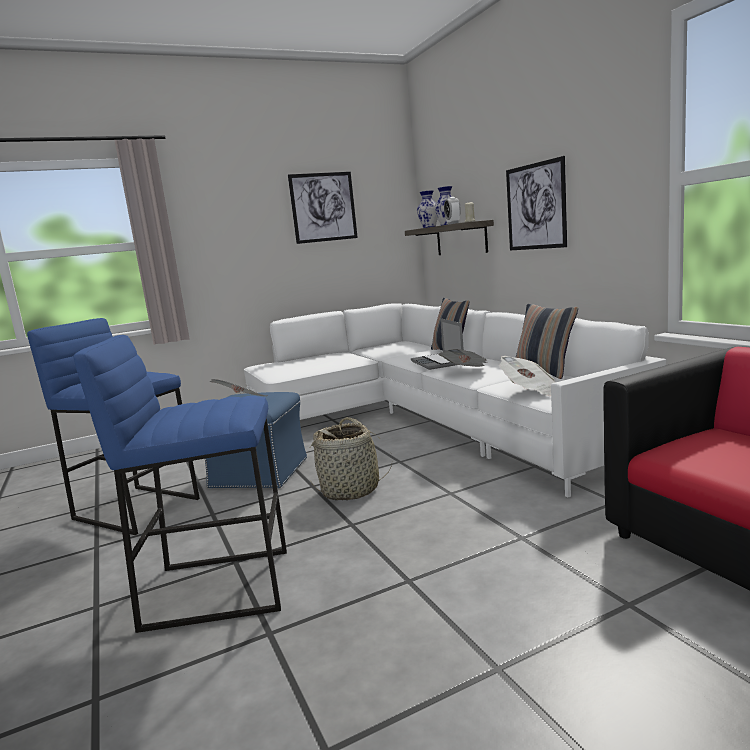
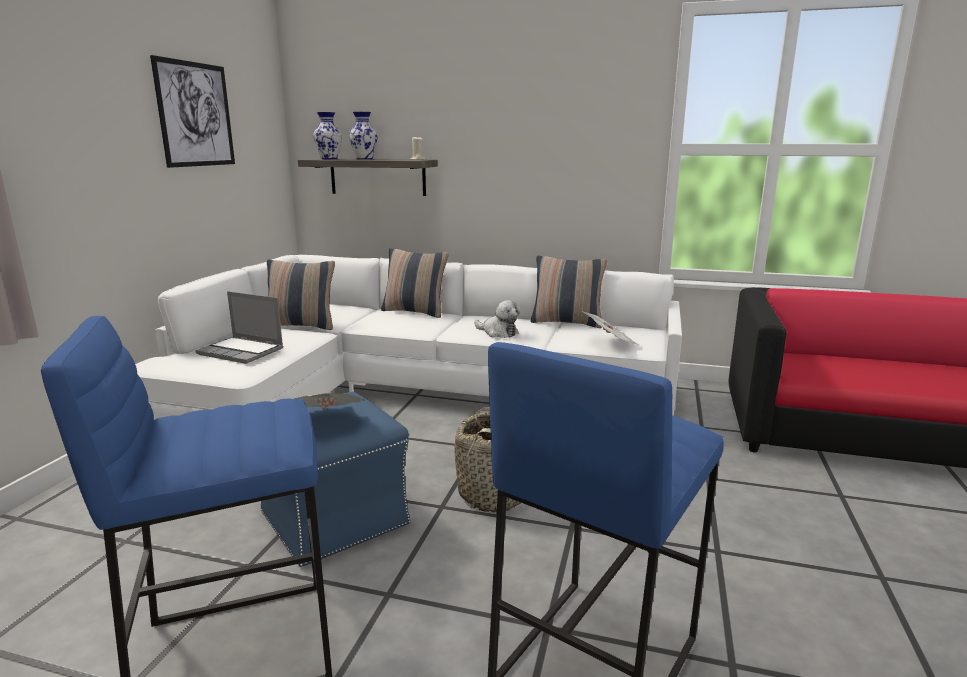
camera: 50 degrees left, 5 degrees up
(369, 354) = (301, 326): none -> pillow
(438, 362) = (438, 326): laptop -> laptop (242, 351)
(453, 223) = (391, 159): alarm clock -> none
(465, 371) = (498, 332): newspaper -> plush toy
(535, 206) = (505, 152): picture -> none

